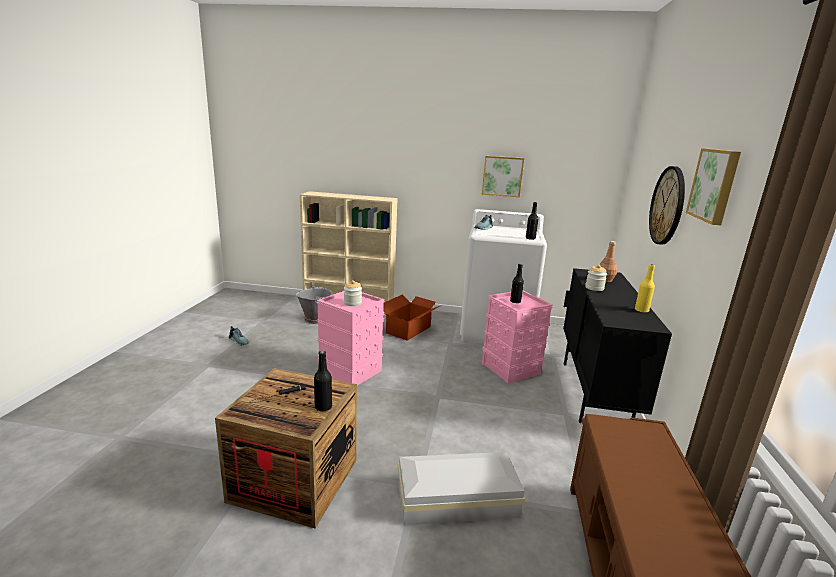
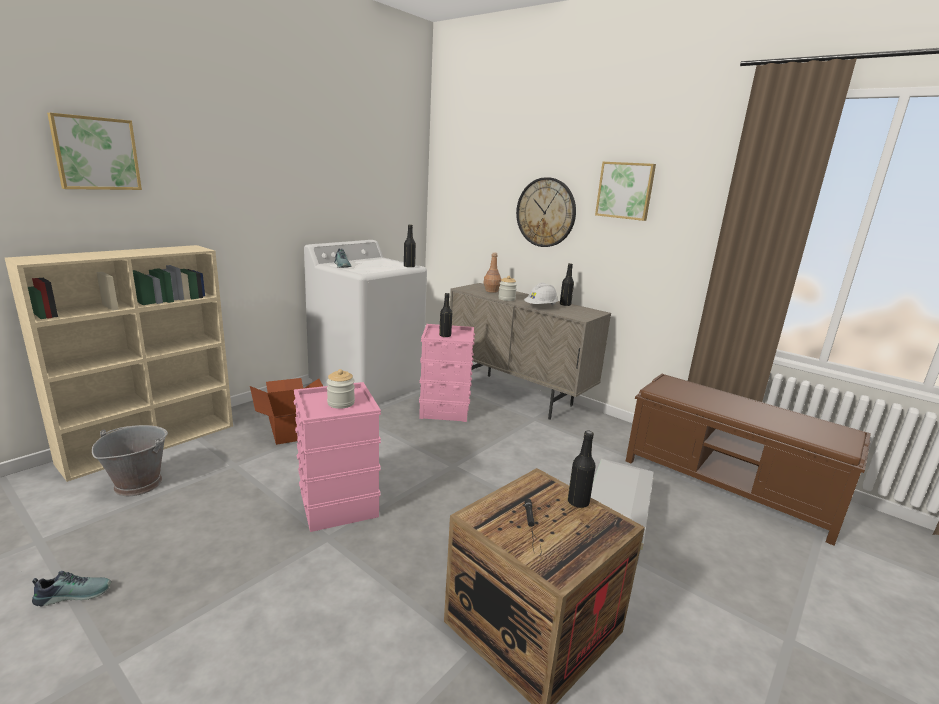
camera: 60 degrees left, 0 degrees up
(502, 176) = (327, 198): picture -> picture (96, 153)
(594, 394) = (517, 396): black cabinet -> beige cabinet
(603, 303) = (540, 307): none -> white hard hat
(641, 310) = (565, 304): yellow bottle -> black bottle

